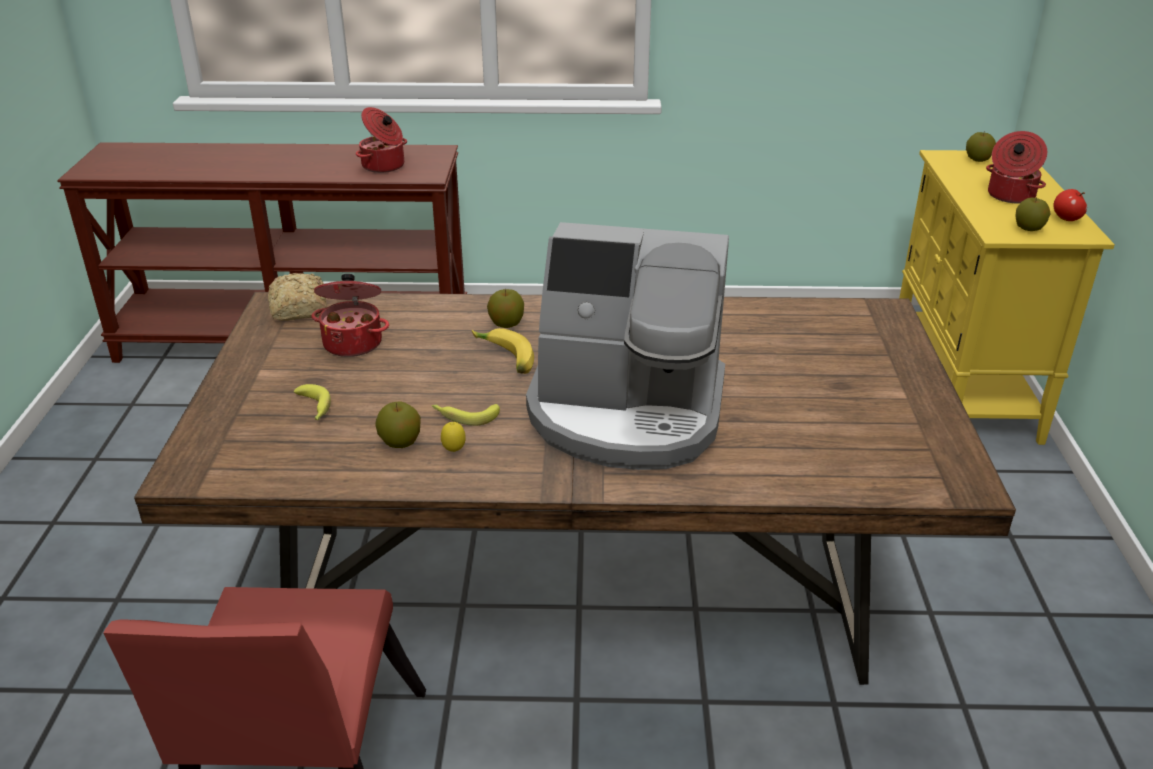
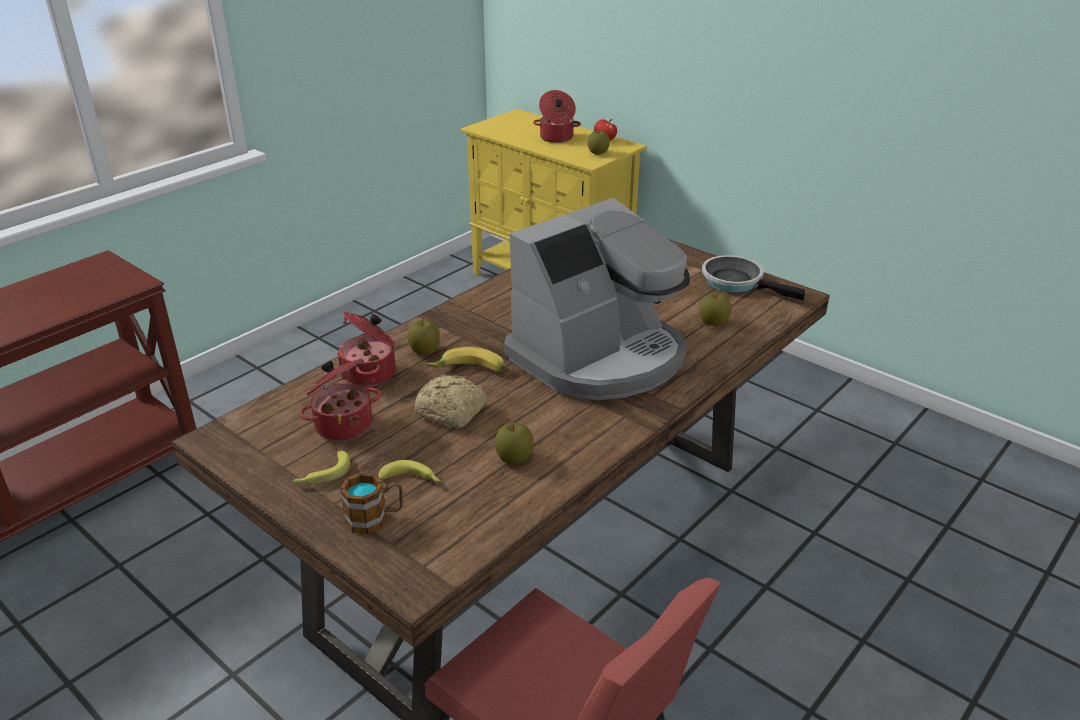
camera: 50 degrees left, 0 degrees up
(246, 417) = (375, 519): none -> mug
(299, 310) = (245, 430): bread -> bread (452, 412)
(384, 166) = (74, 293): cooking pot -> cooking pot (371, 373)
(454, 451) = (555, 440): lemon -> none
(464, 416) = (518, 418): banana -> banana (322, 475)
(919, 431) = (737, 282): none -> frying pan
(977, 160) = (503, 123): apple -> apple (713, 323)

